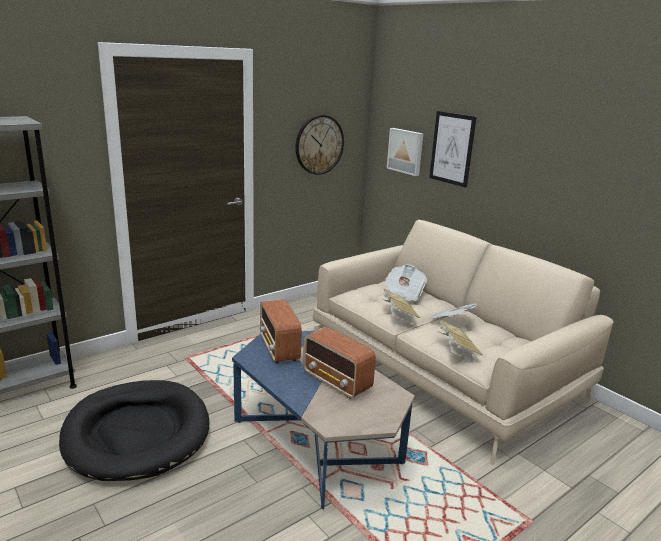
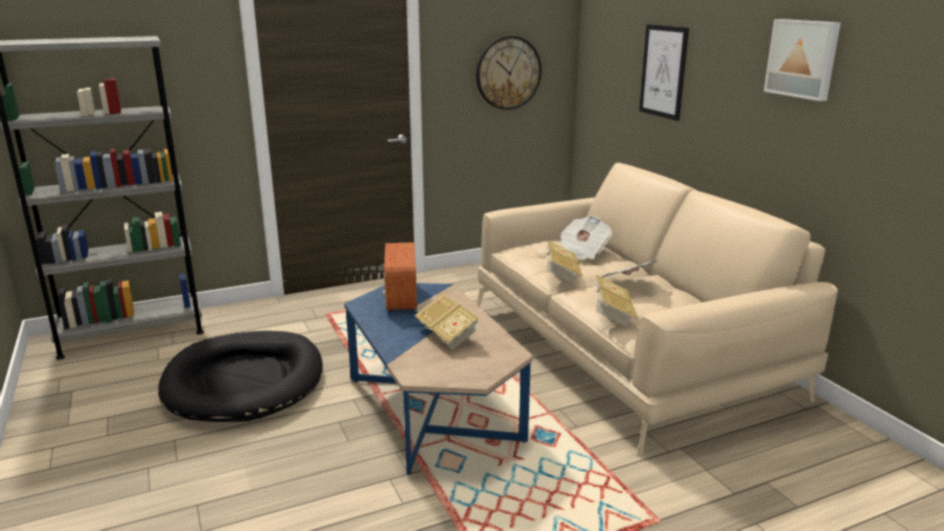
camera: 15 degrees right, 0 degrees up
(337, 382) = (448, 335): radio -> book
(406, 151) = (615, 79): picture -> picture (803, 58)

